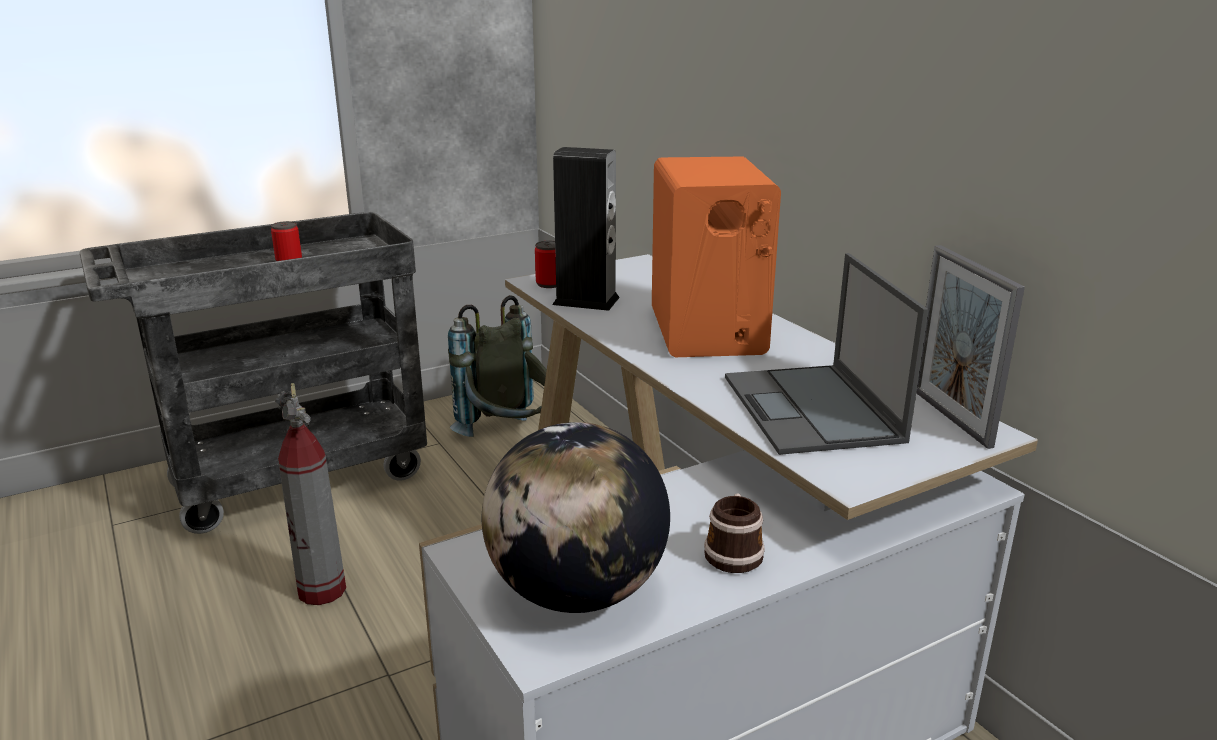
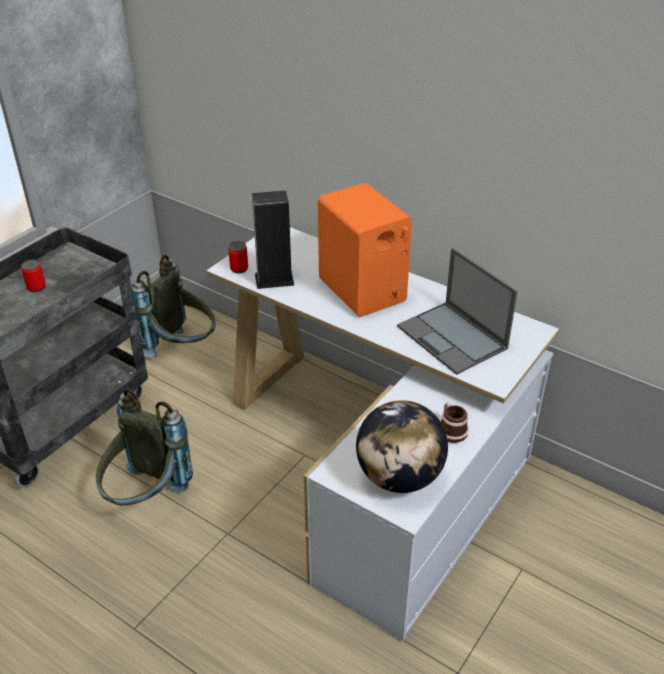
camera: 25 degrees left, 15 degrees up
(322, 591) = (146, 497): fire extinguisher -> grey backpack
(951, 417) = (516, 325): picture frame -> none

